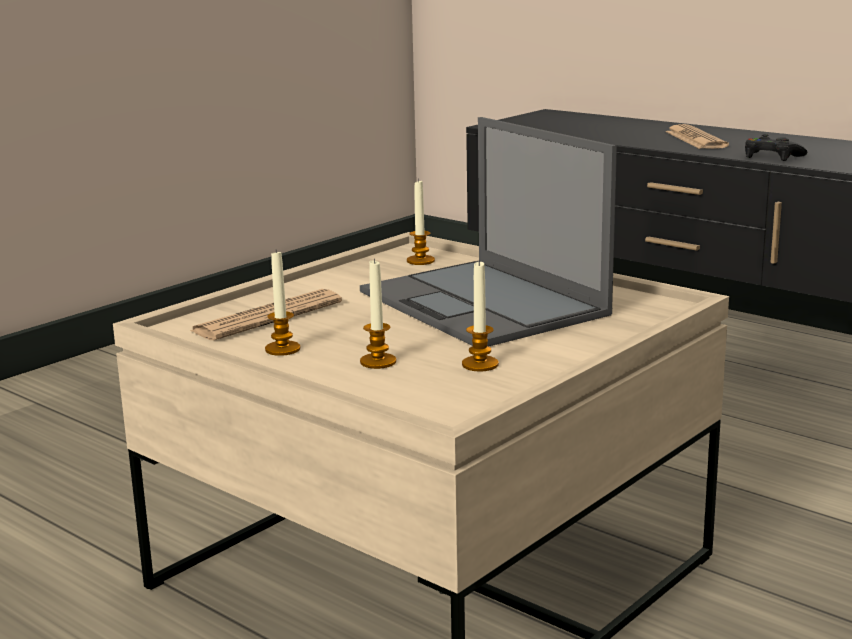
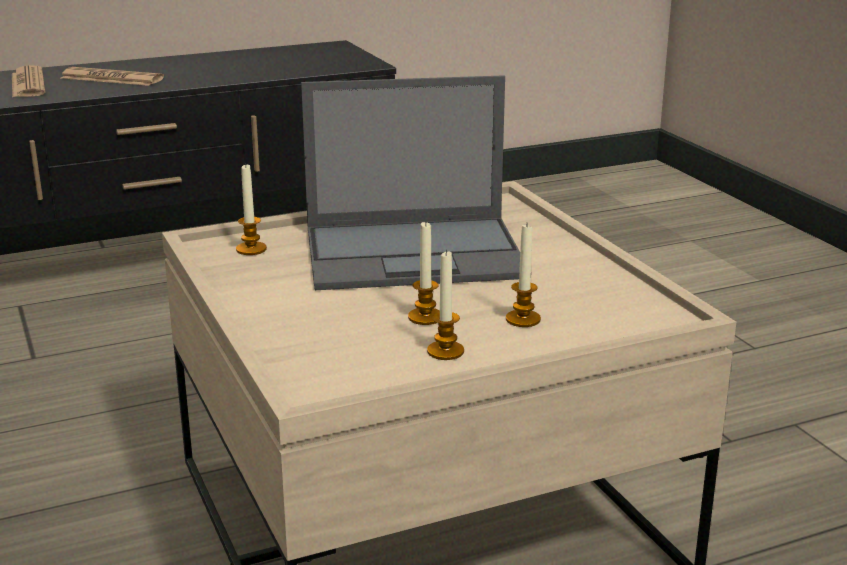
camera: 65 degrees left, 5 degrees up
(267, 317) = (338, 343): newspaper -> newspaper (28, 84)
(480, 364) = (567, 286): candle -> candle (425, 317)
(771, 156) = (221, 77): black game controller -> none

